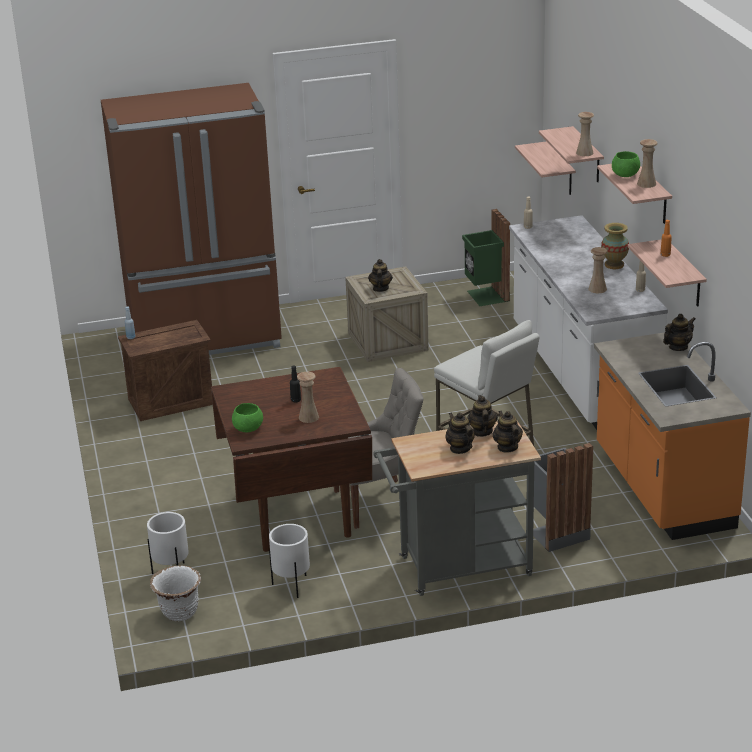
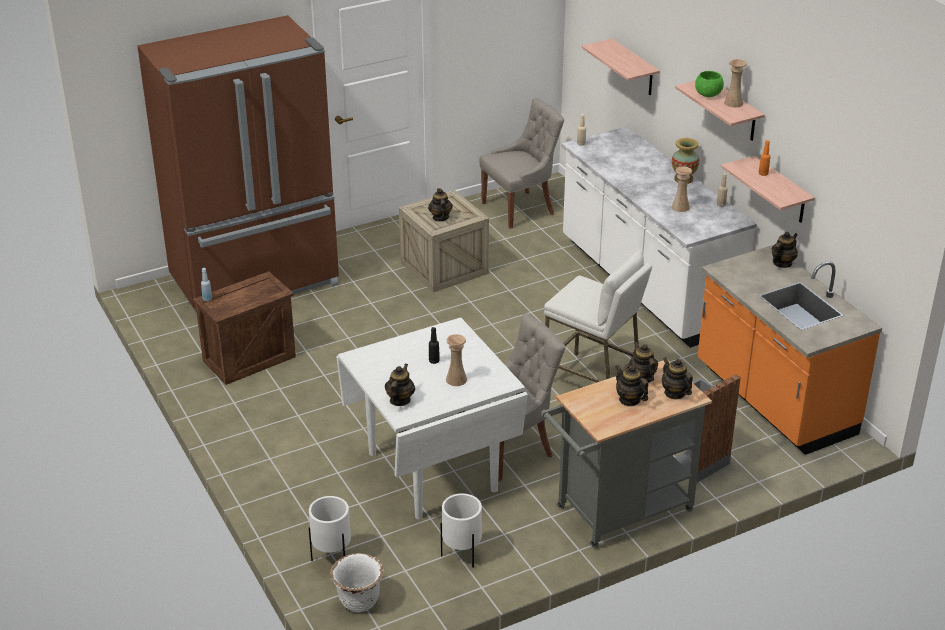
camera: 15 degrees left, 5 degrees up
(248, 429) = (399, 400): green bowl -> teapot
(295, 513) = (431, 472): brown dining table -> white dining table
(486, 296) = (520, 208): green trash can -> grey chair
(561, 169) = (593, 79): shelf -> none
(584, 153) = (639, 68): beige vase -> none

